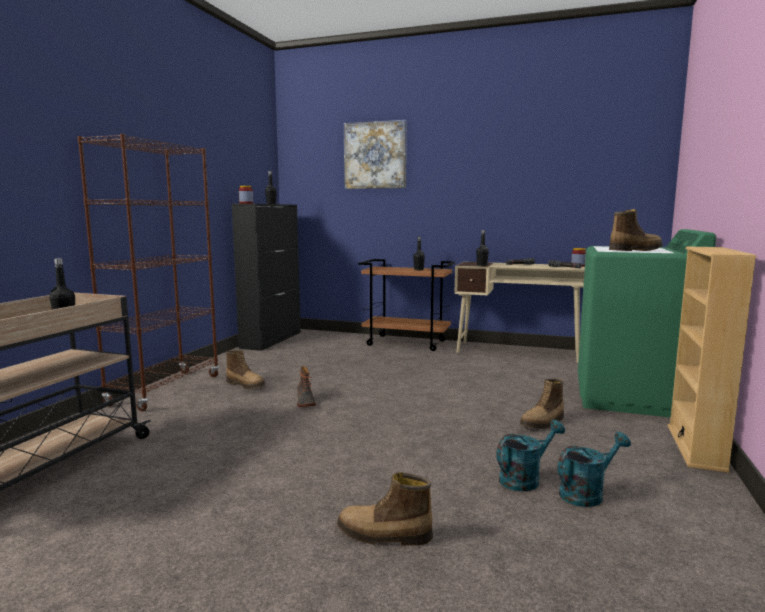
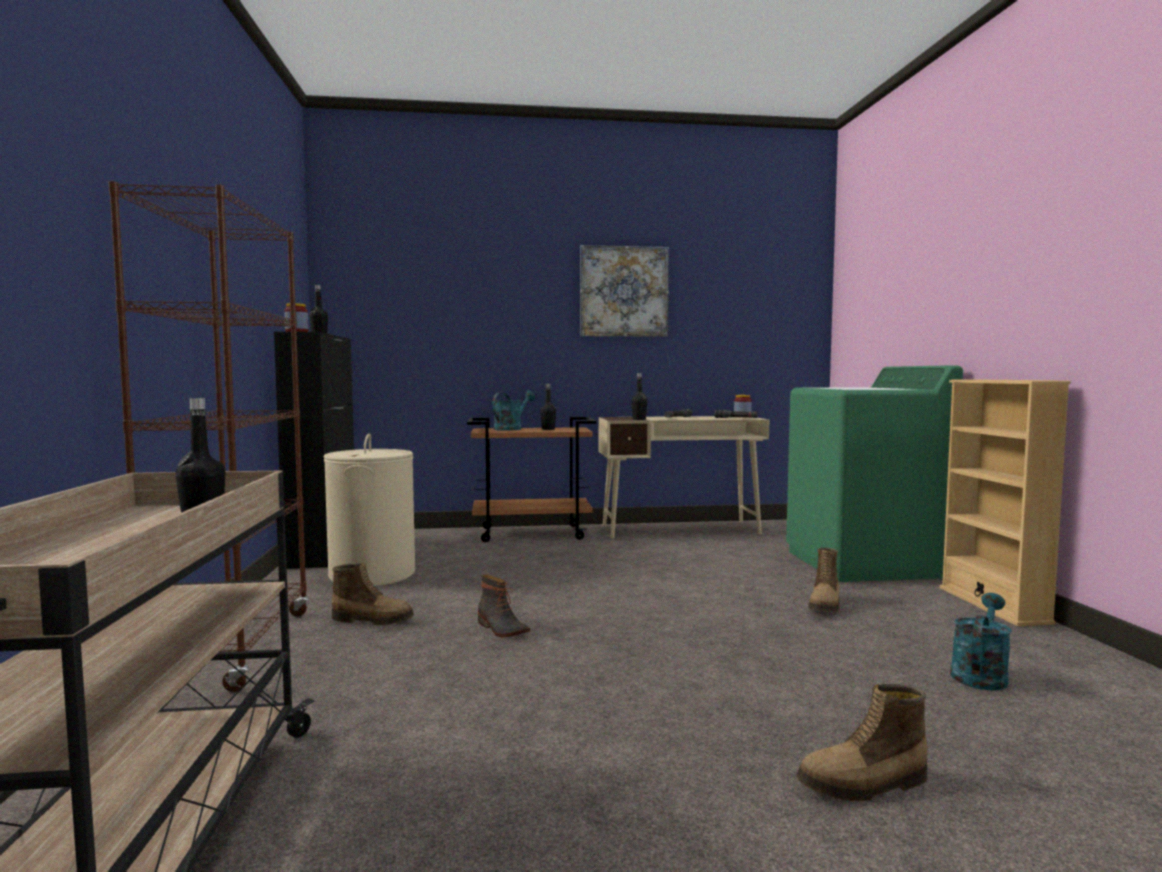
camera: 25 degrees left, 5 degrees down
(279, 358) = (372, 574): none -> beige laundry basket
(375, 155) = (469, 272): picture -> picture (624, 291)
(524, 478) = (901, 672): turquoise watering can -> turquoise watering can (511, 429)
(634, 250) = (871, 388): boot -> none

